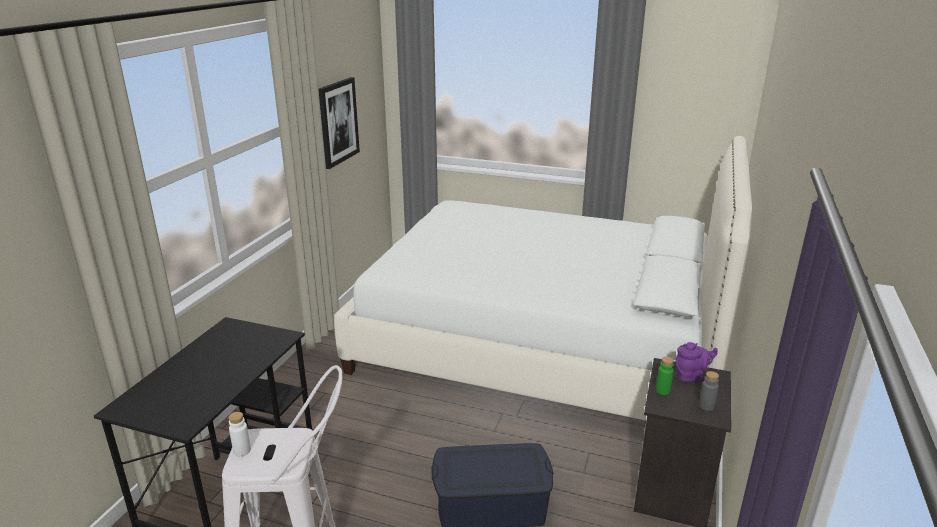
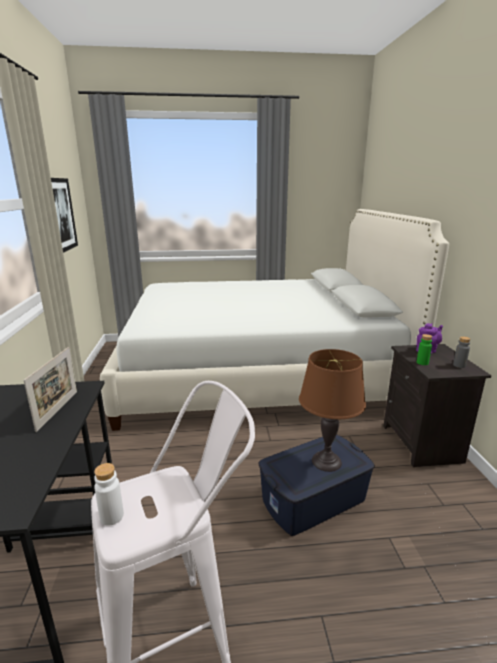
camera: 25 degrees left, 5 degrees down
(252, 354) = (58, 410): none -> picture frame
(503, 469) = (326, 461): none -> brown table lamp

